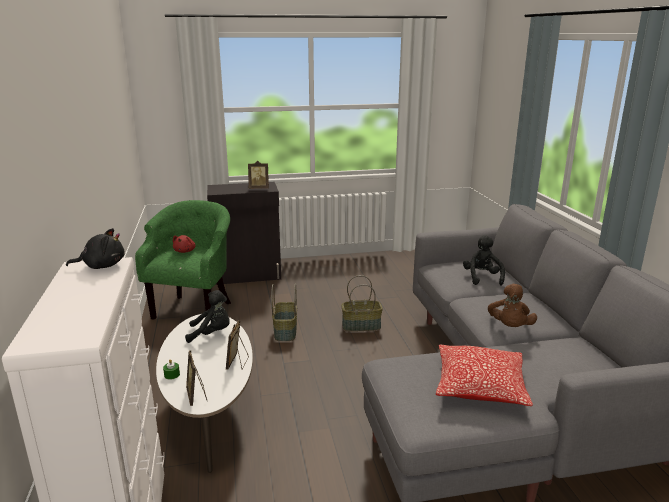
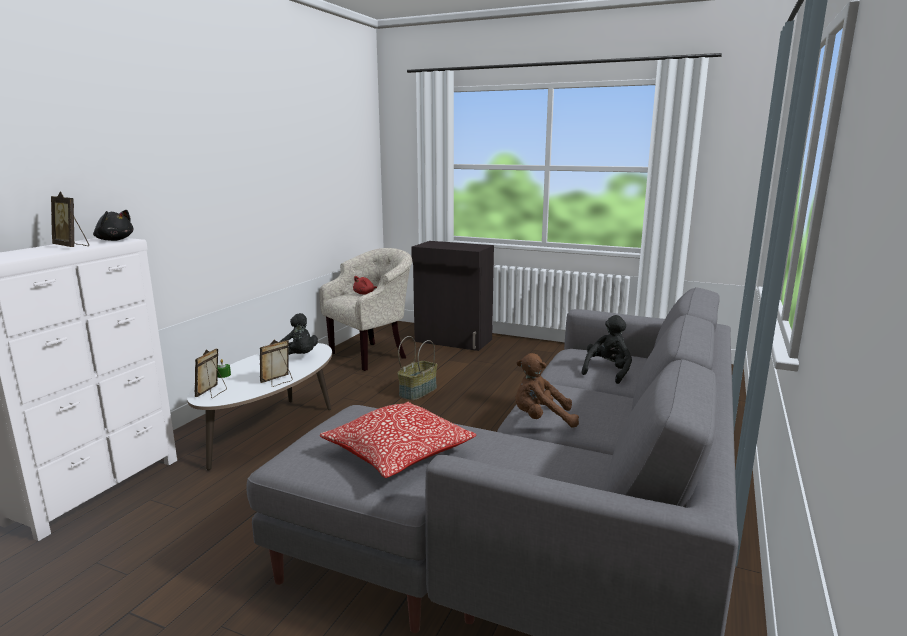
camera: 35 degrees right, 5 degrees down
(195, 308) = (372, 355): green armchair -> beige armchair
(259, 188) = (467, 247): picture frame -> picture frame (72, 246)
(361, 326) = (496, 408): basket -> none
(509, 327) = (541, 419): brown plush toy -> brown plush toy turned 45 degrees clockwise

